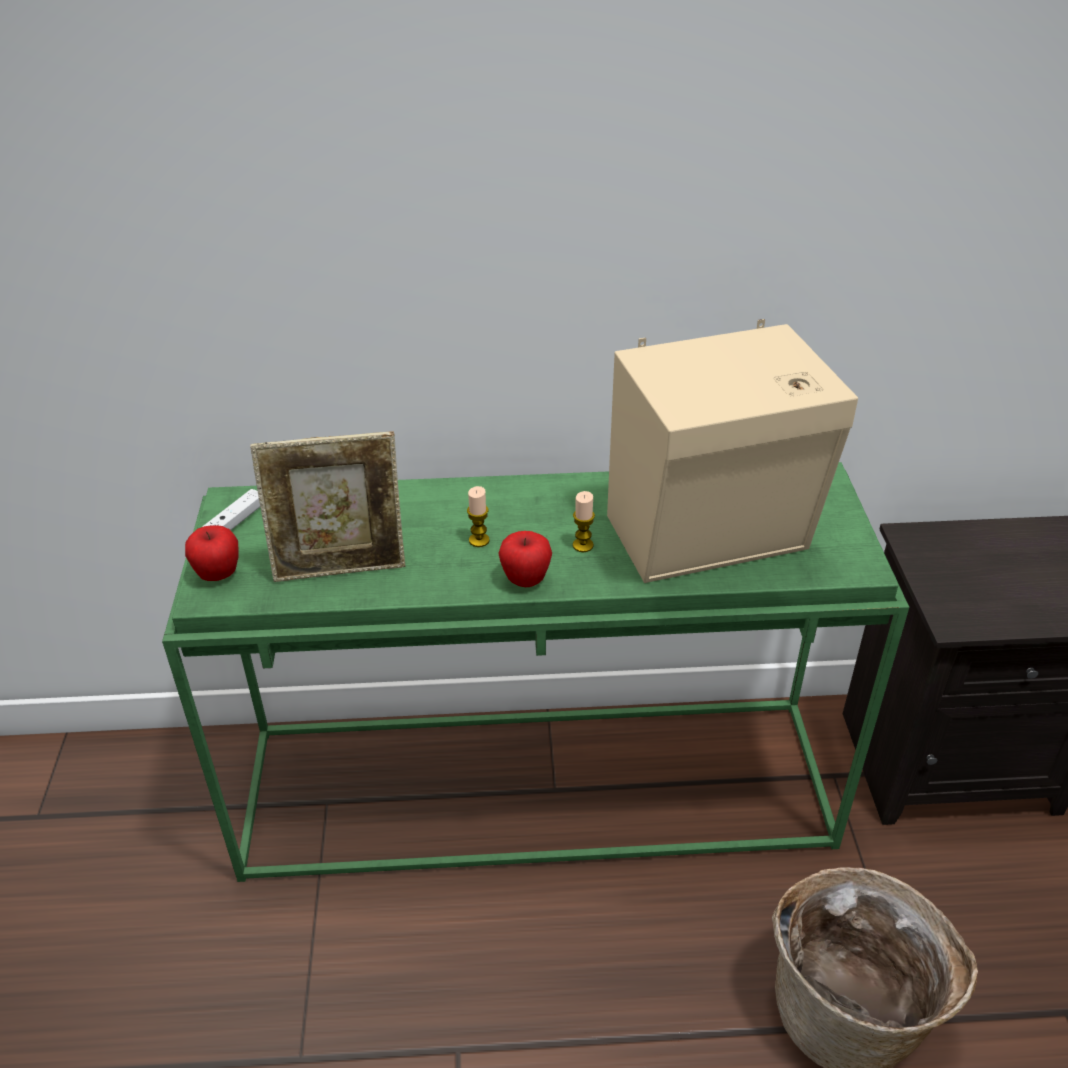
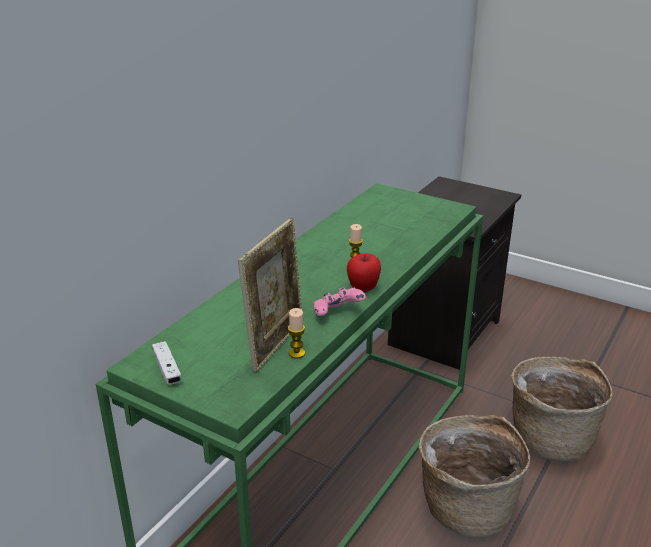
camera: 55 degrees left, 10 degrees down
(218, 575) = (217, 393): apple -> none
(444, 587) = (338, 314): none -> pink game controller
(479, 540) = (310, 290): candle -> candle (296, 353)
(613, 963) = (467, 506): none -> basket
(713, 538) = (393, 230): beige speaker -> none

